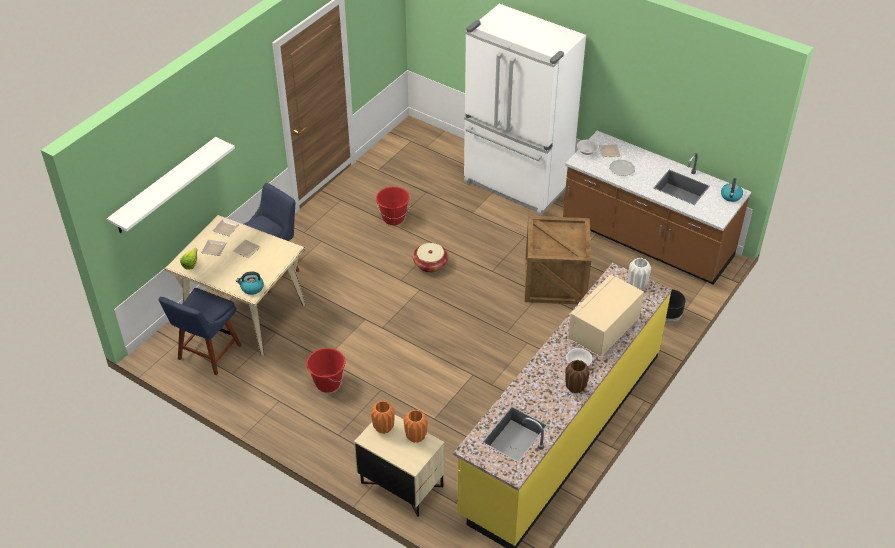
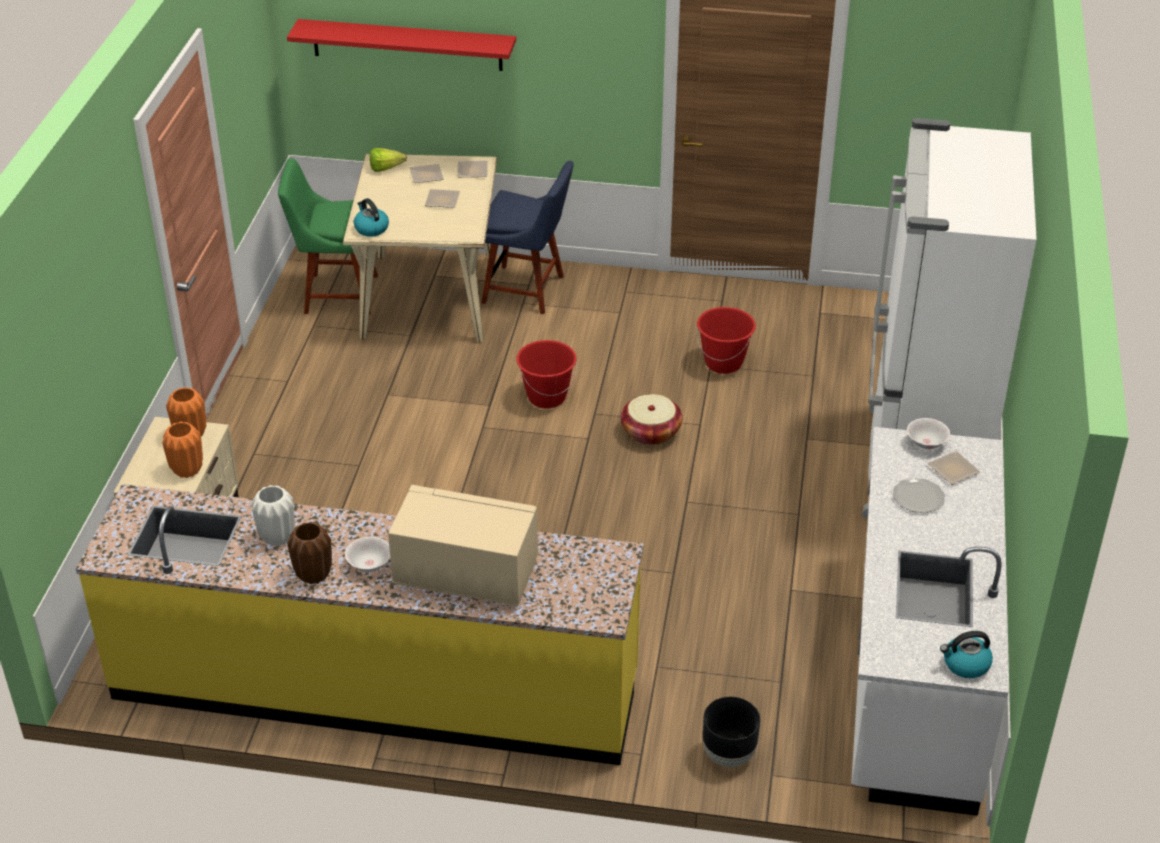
camera: 65 degrees right, 5 degrees down
(165, 186) = (407, 45): white shelf -> red shelf
(207, 354) = (336, 294): blue chair -> green chair
(328, 383) = (343, 412): red bucket -> red bucket (546, 397)
(556, 282) = (714, 583): crate -> none
(637, 285) = (605, 587): white vase -> white vase (277, 537)
(646, 241) = (913, 673): brown counter -> white counter

